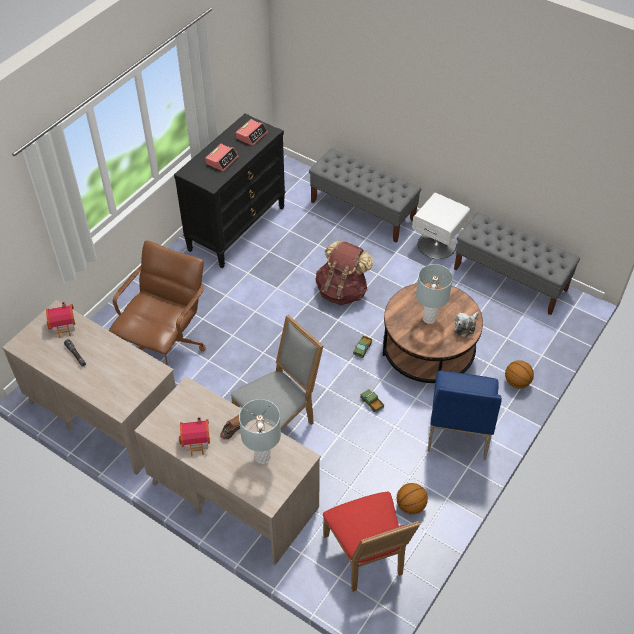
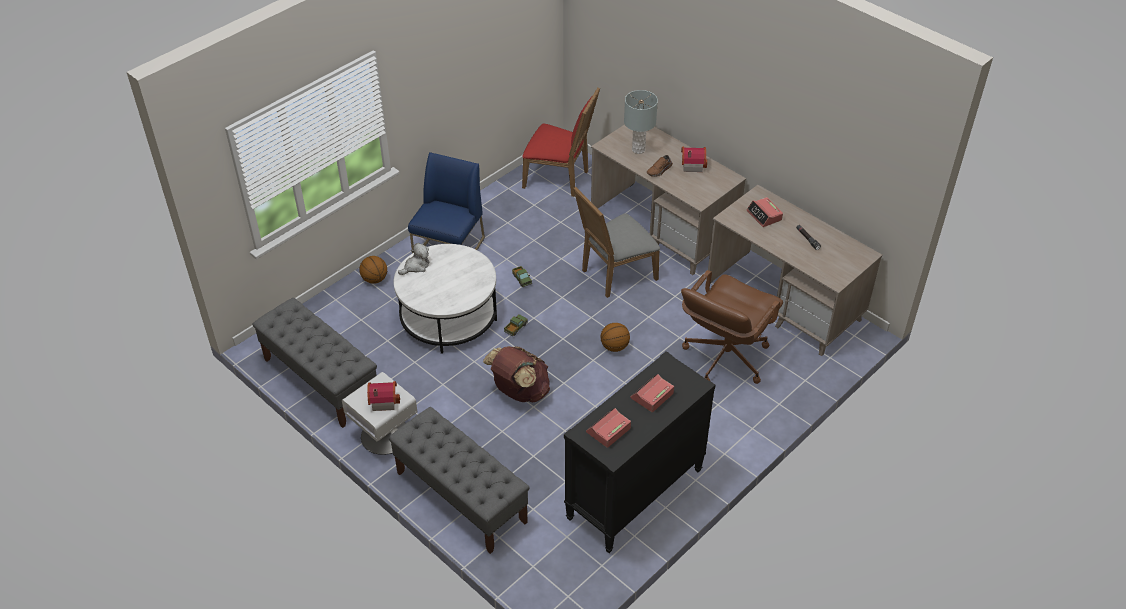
camera: 170 degrees left, 5 degrees down
(64, 326) = (824, 266): toy house -> toy house (383, 400)
(118, 379) = (764, 215): none -> alarm clock
(367, 557) = (560, 179): red chair -> red chair turned 120 degrees clockwise
(410, 506) = (514, 204): basketball -> basketball (614, 347)
(428, 351) = (448, 317): brown coffee table -> white coffee table
(429, 318) = (449, 278): grey table lamp -> none

